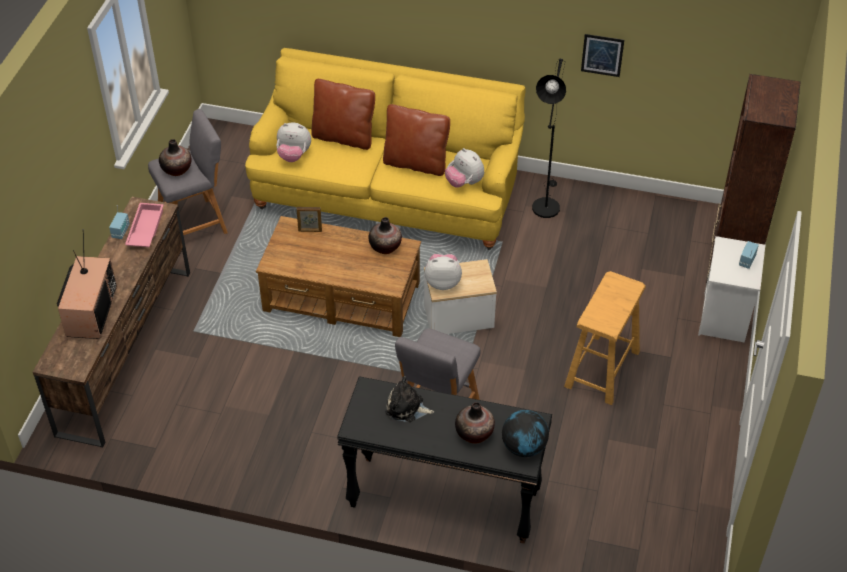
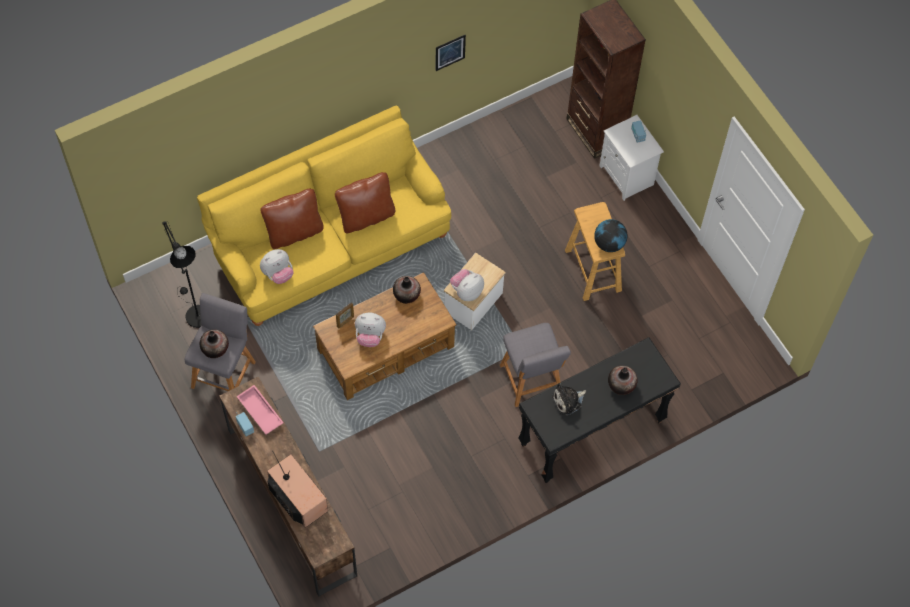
camera: 45 degrees left, 15 degrees up
(464, 183) = (412, 207): plush toy -> plush toy (370, 336)
(524, 447) = (656, 371): globe -> globe (609, 243)
(545, 204) = (440, 172): black floor lamp -> black floor lamp (194, 313)

